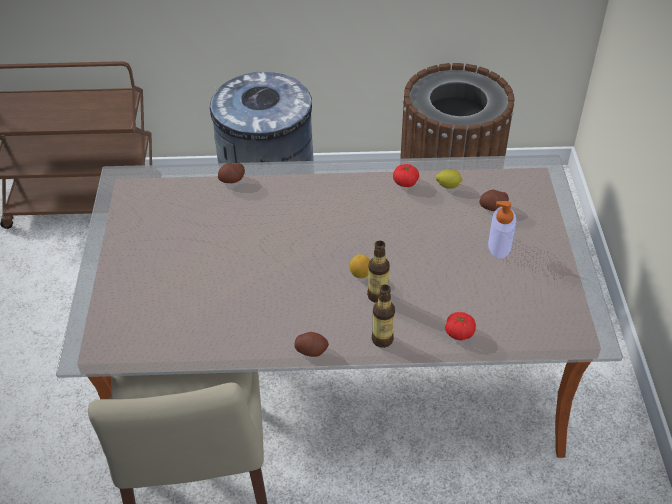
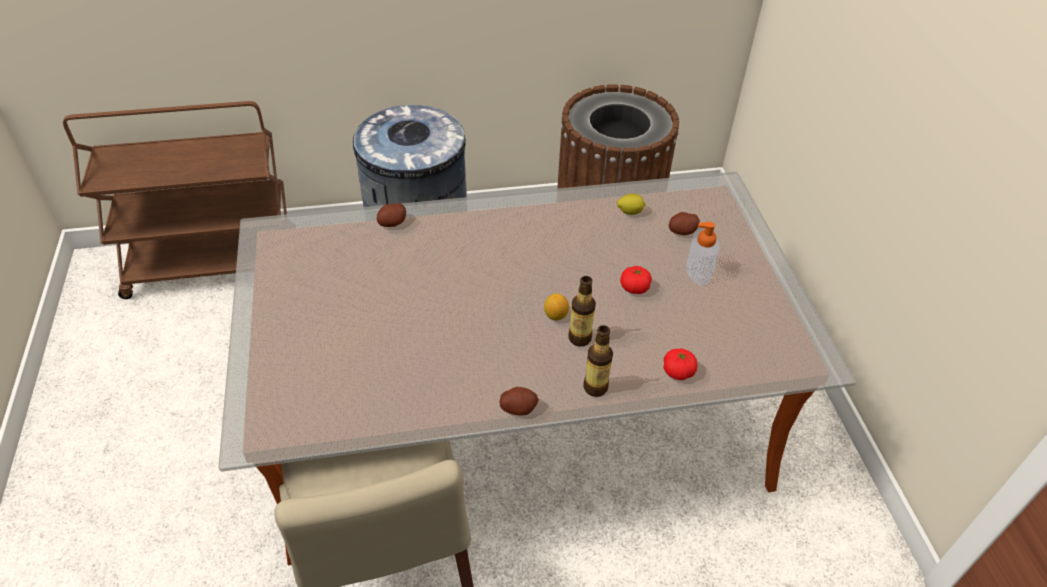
camera: 10 degrees left, 0 degrees up
(405, 182) = (583, 212): tomato -> tomato (634, 288)

